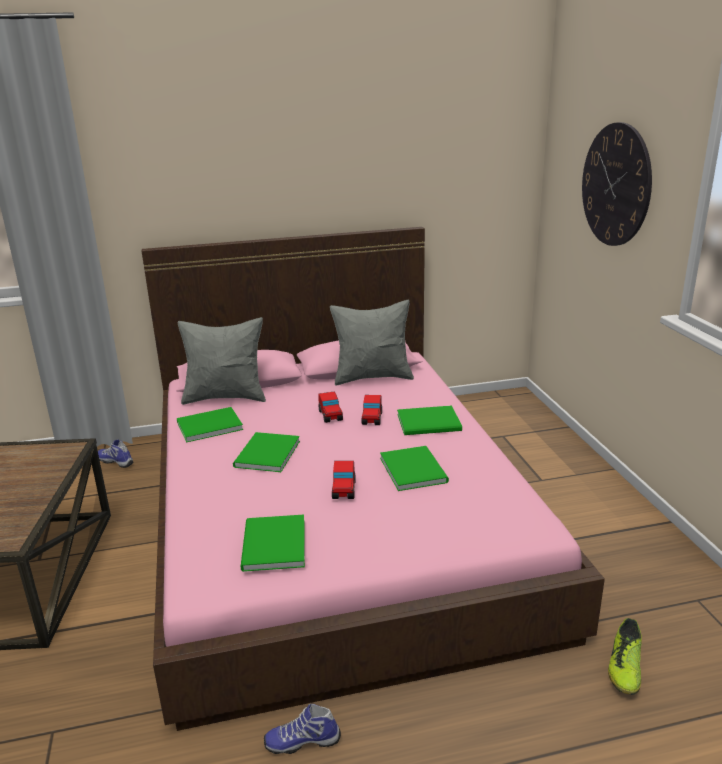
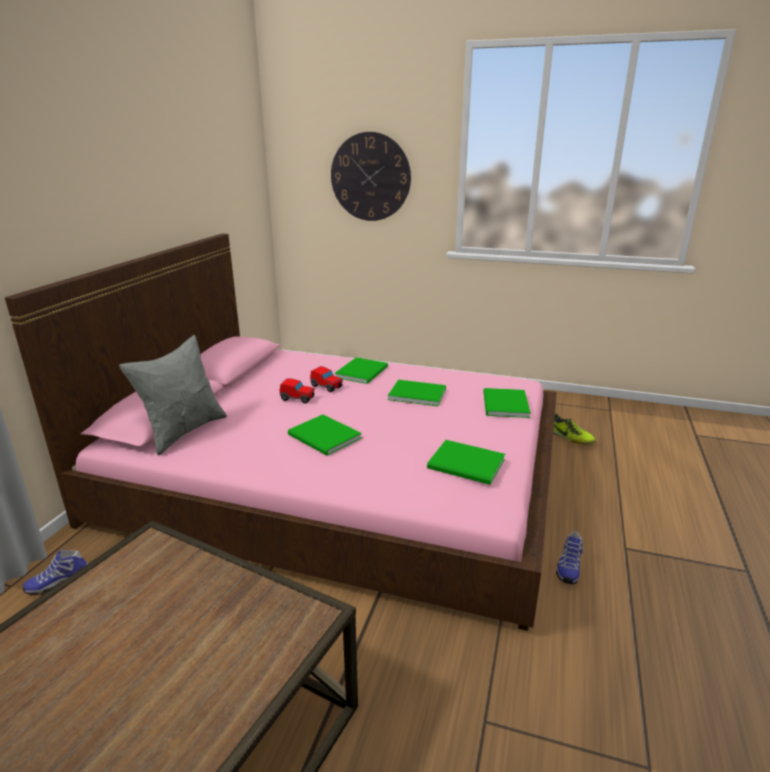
camera: 60 degrees left, 0 degrees up
(207, 426) = (227, 452): green book -> green book (504, 405)
(344, 490) = (416, 422): toy car -> none
(373, 377) = (261, 368): grey pillow -> none

